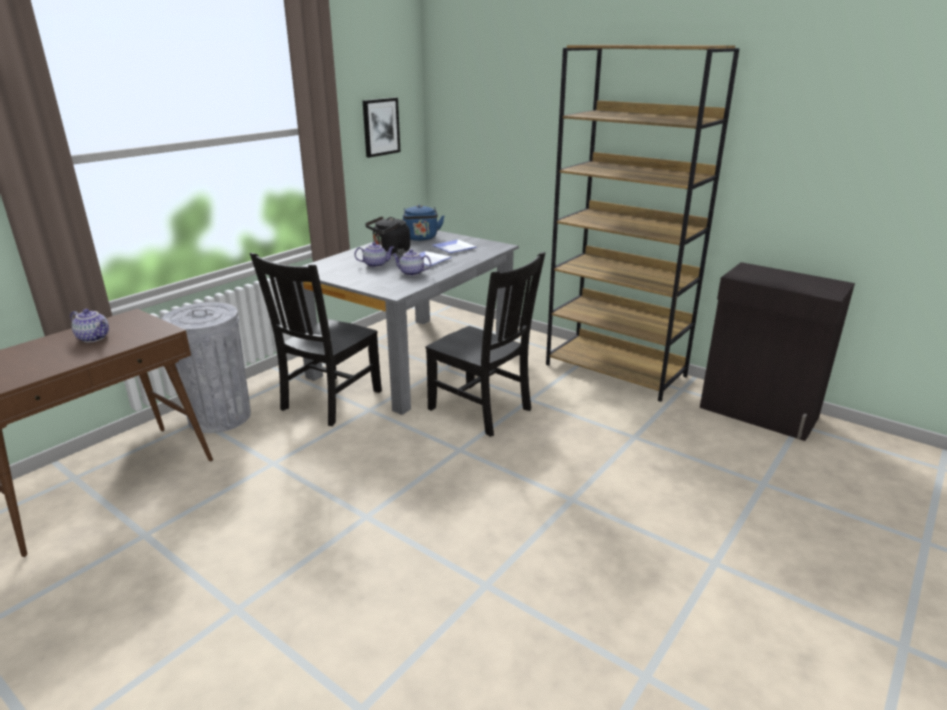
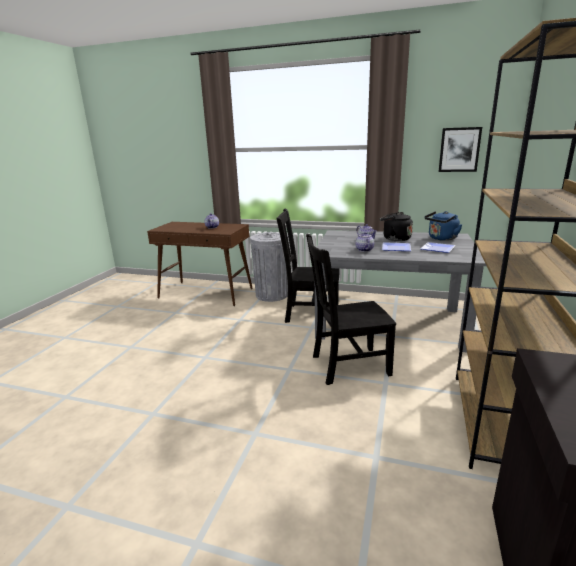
camera: 70 degrees right, 5 degrees down
(482, 410) = (347, 365): black chair -> black chair turned 60 degrees clockwise

